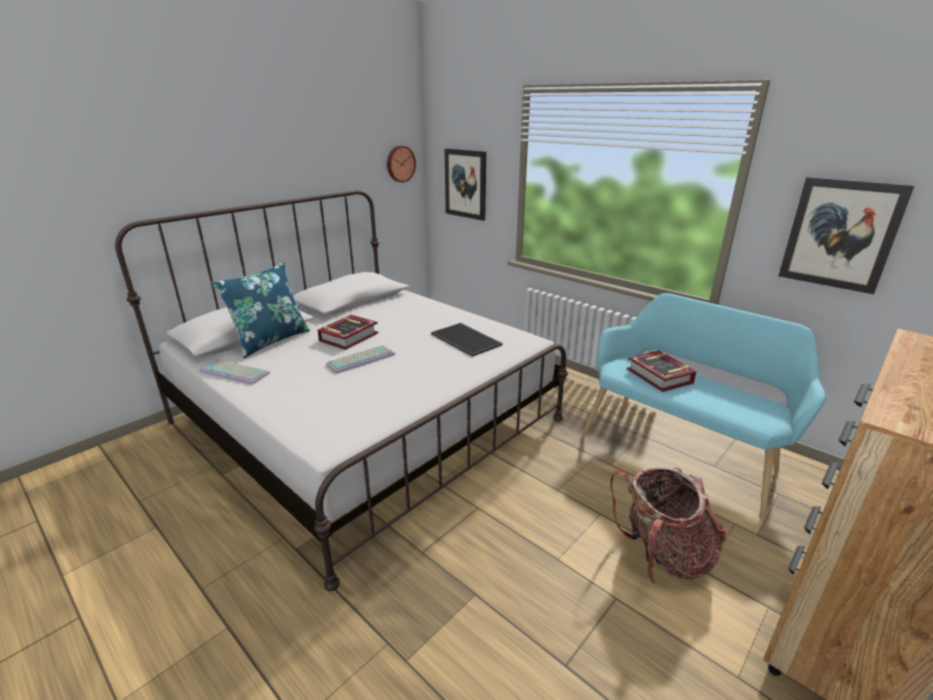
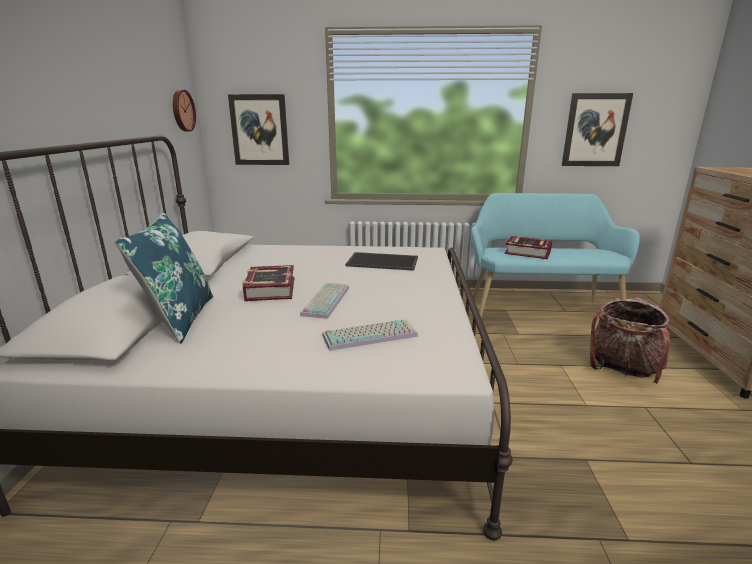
camera: 40 degrees left, 5 degrees down
(236, 372) = (202, 358): keyboard -> keyboard (370, 335)

